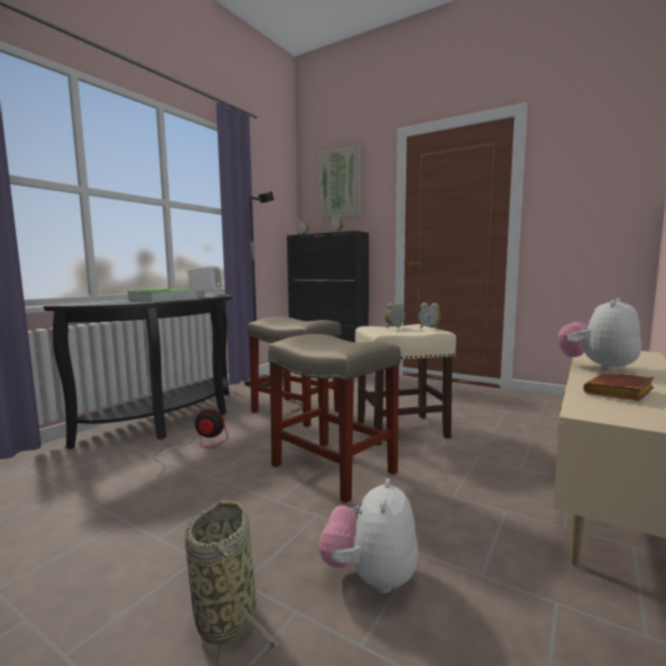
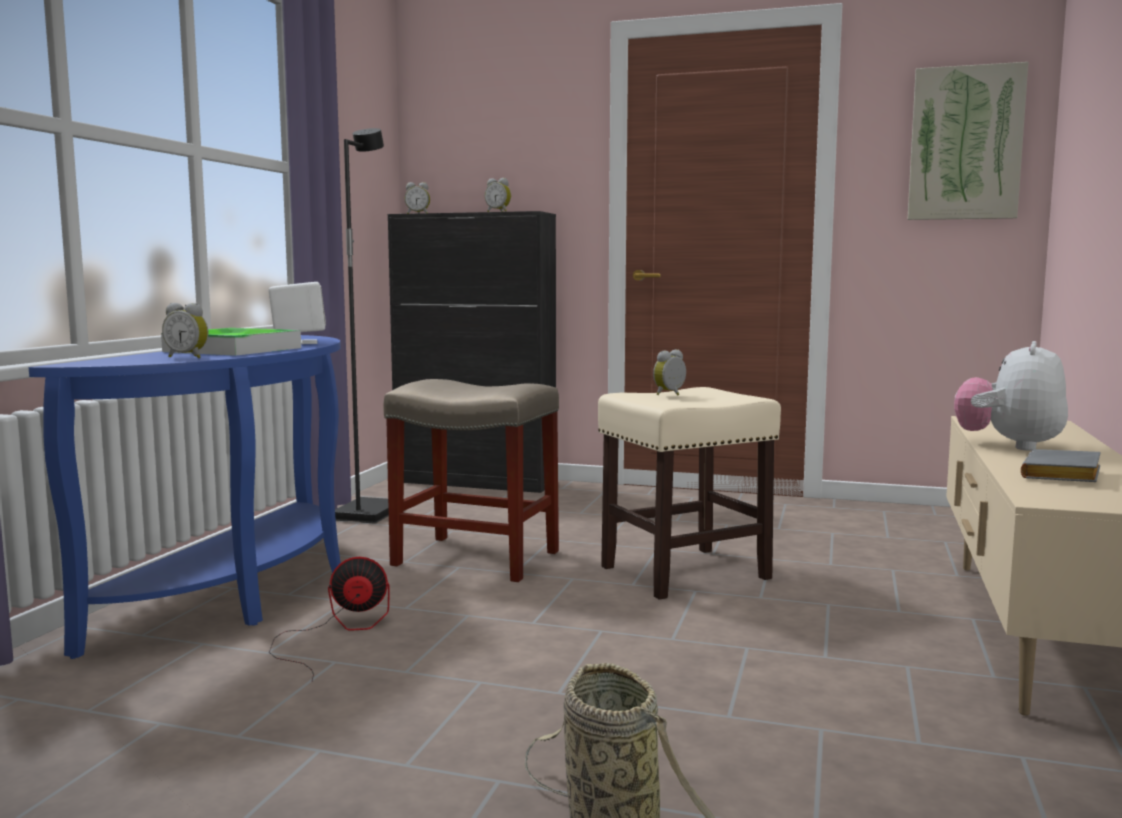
camera: 15 degrees left, 0 degrees up
(175, 421) = (249, 592): black console table -> blue console table
(335, 469) = (619, 640): beige stool -> none
(340, 184) = (495, 117): picture -> picture (965, 143)
(371, 577) = (776, 765): plush toy -> none
(429, 328) = (731, 394): alarm clock -> alarm clock (188, 357)
(620, 393) = (1064, 476): brown book -> grey book

